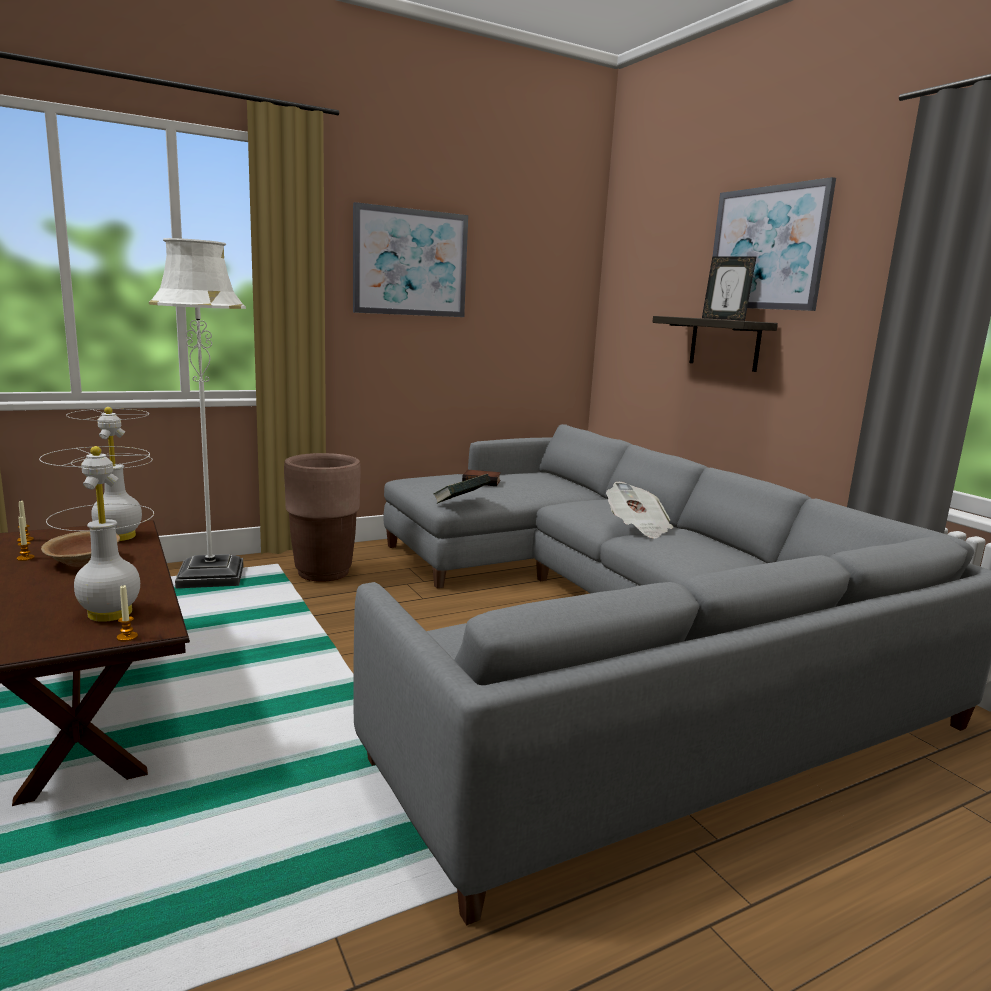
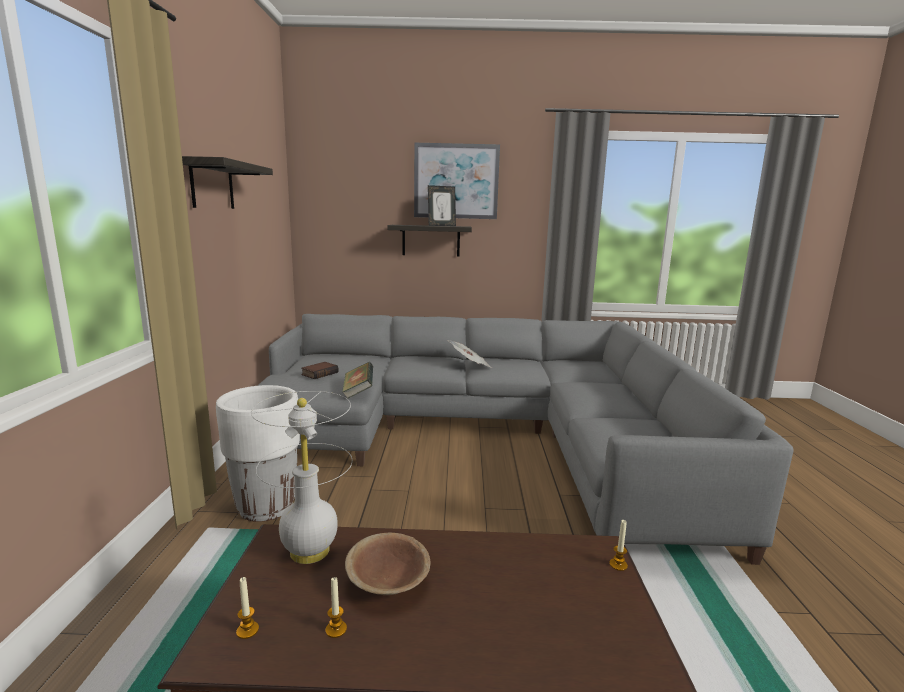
camera: 60 degrees left, 0 degrees up
(110, 613) = (559, 571): white table lamp -> none
(211, 577) = (183, 579): white floor lamp -> none
(323, 573) = (266, 507): brown planter -> white planter
(410, 263) = (212, 185): picture -> shelf

